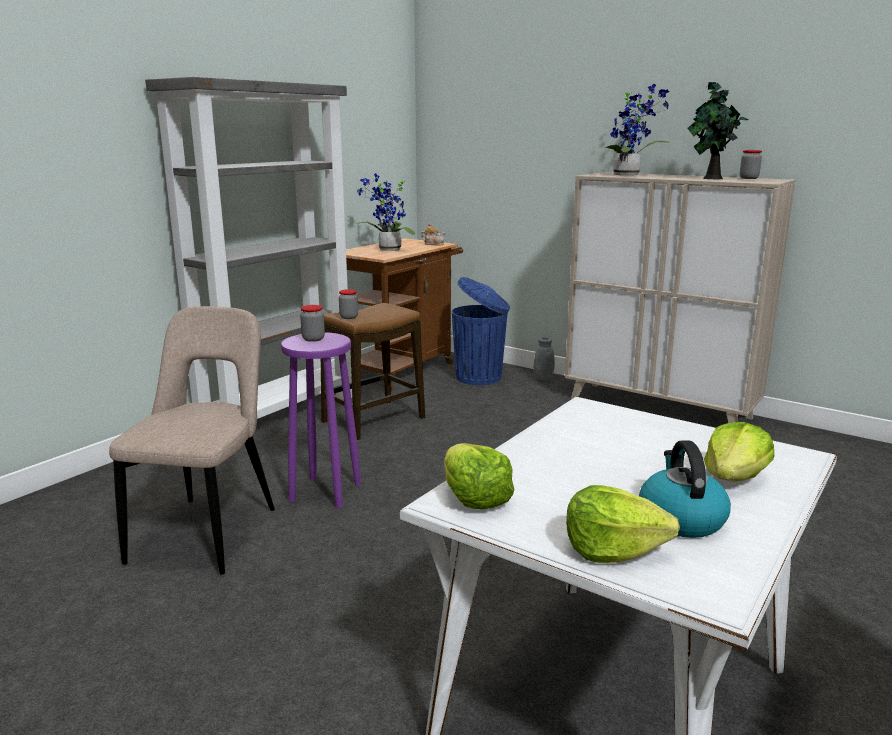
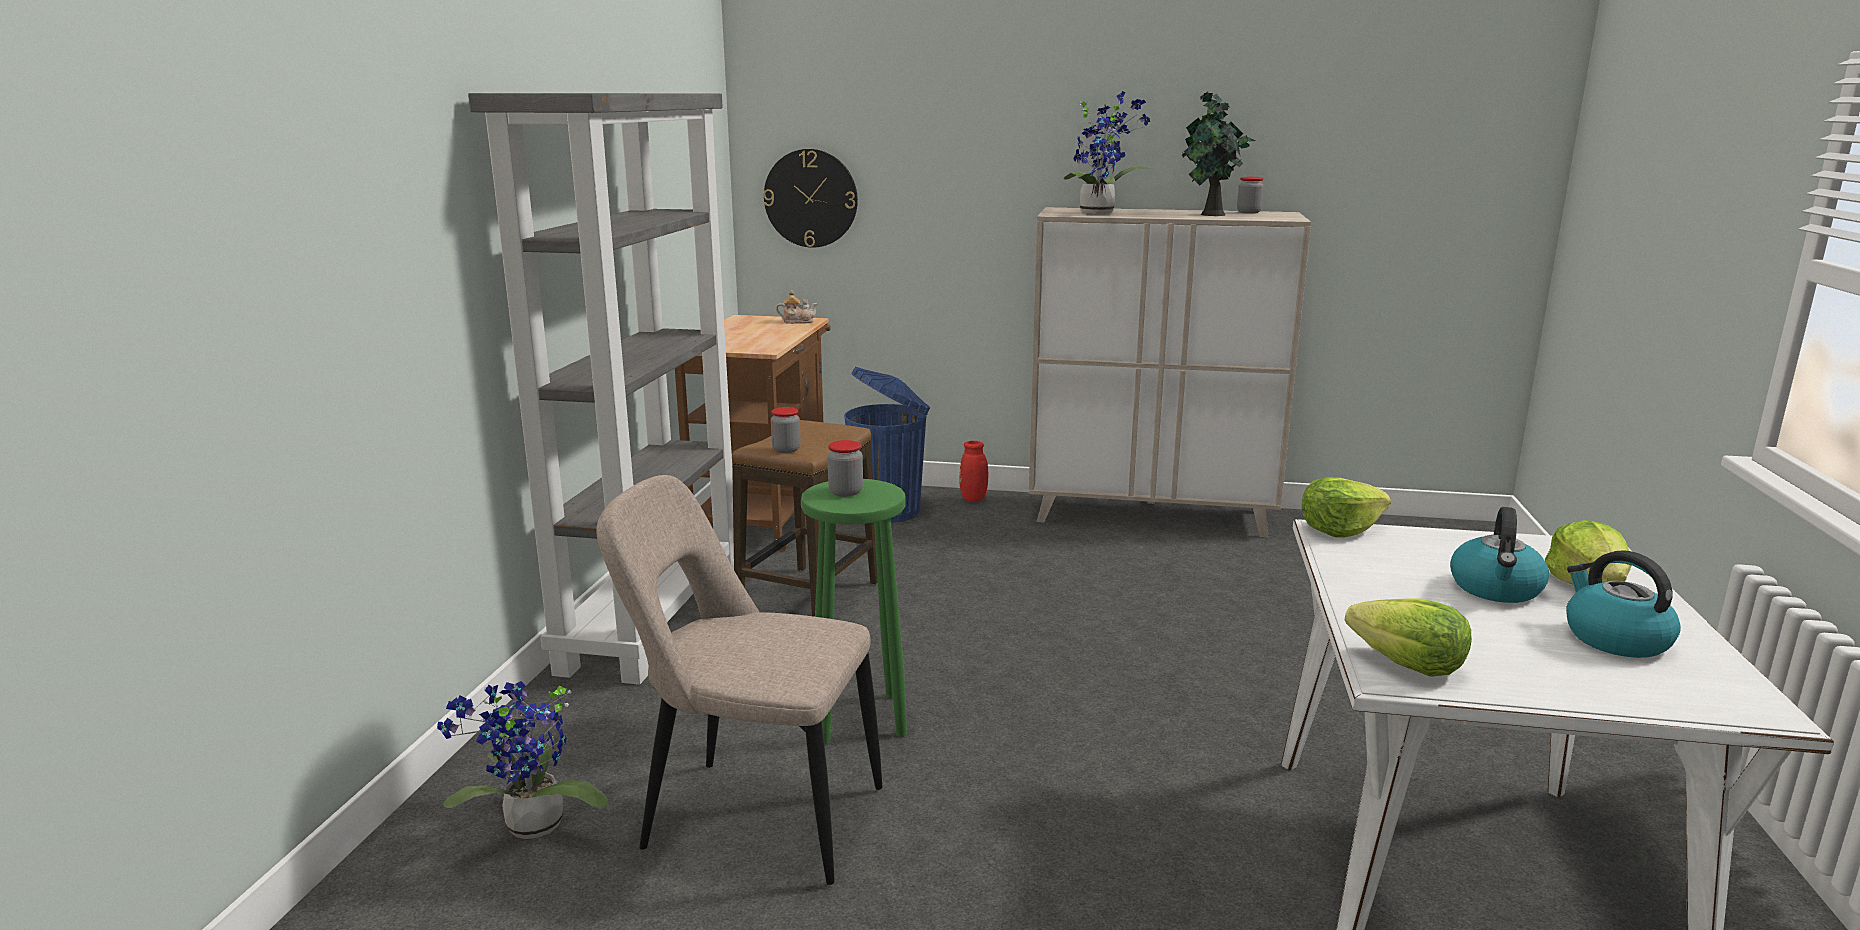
camera: 25 degrees left, 0 degrees up
(208, 531) = (753, 817): beige chair -> beige chair turned 60 degrees counterclockwise
(325, 492) = (859, 719): purple stool -> green stool
(387, 250) = (750, 337): potted plant -> potted plant (530, 830)
(459, 163) = (811, 198): none -> wall clock
(542, 379) = (973, 500): grey vase -> red vase
(612, 549) = (1614, 686): lettuce -> lettuce (1339, 529)
(644, 466) = (1496, 589): none -> kettle

